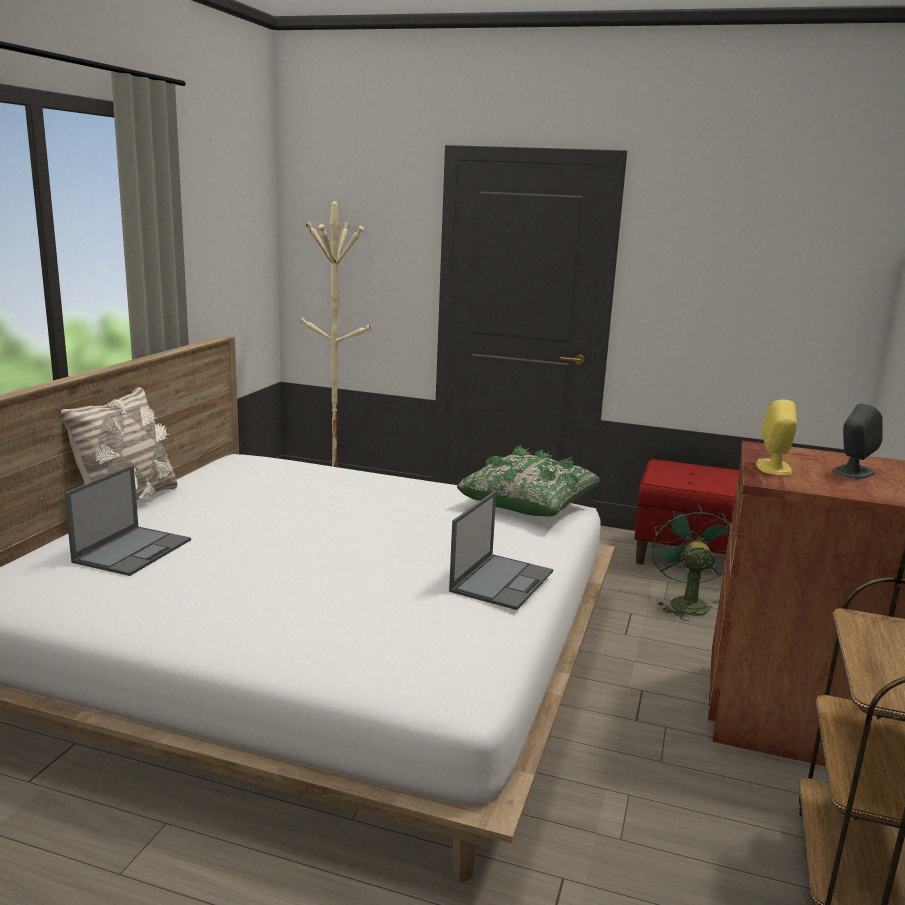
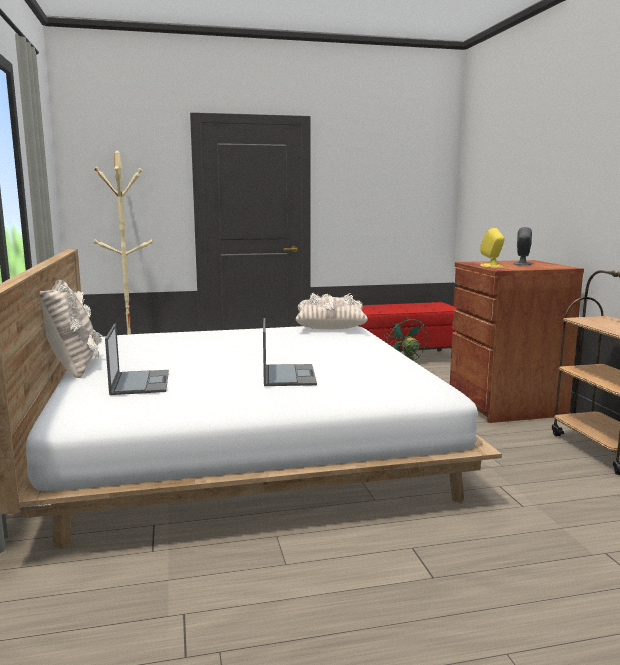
camera: 30 degrees left, 5 degrees down
(502, 581) = (380, 353): laptop -> laptop (288, 375)
(528, 505) = (330, 327): green pillow -> beige pillow

